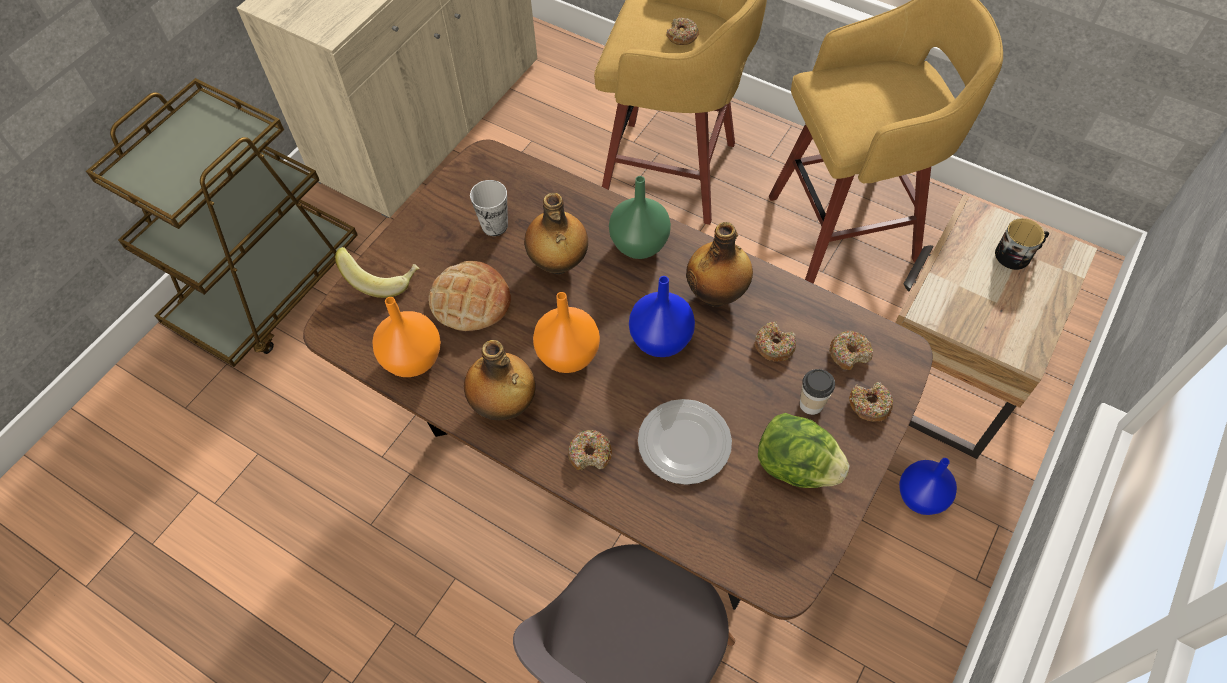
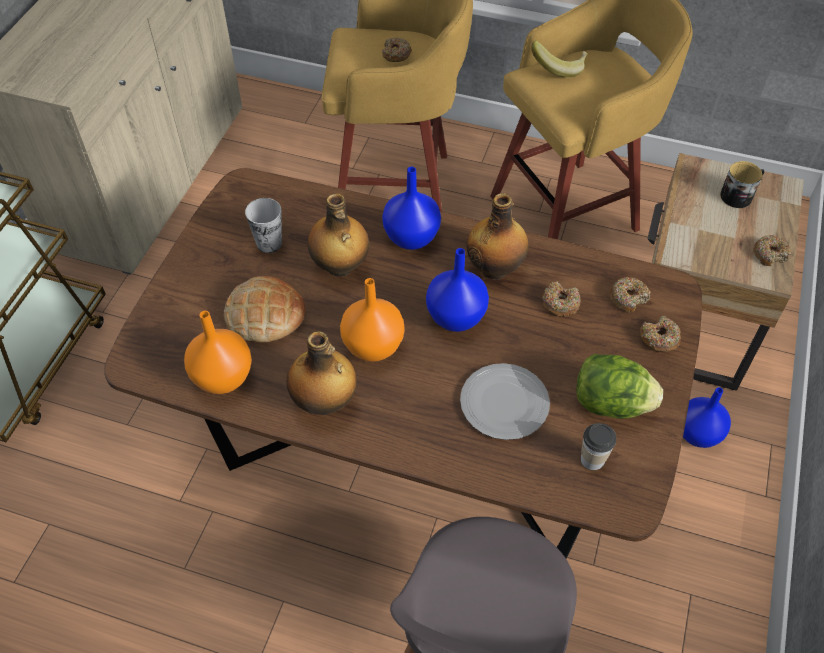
camera: 15 degrees left, 5 degrees down
(382, 278) = (171, 309): banana -> banana (558, 67)
(590, 454) = (419, 430): donut -> donut (770, 254)
(640, 244) = (412, 237): green vase -> blue vase
(811, 404) = (608, 347): cup -> cup (592, 459)

